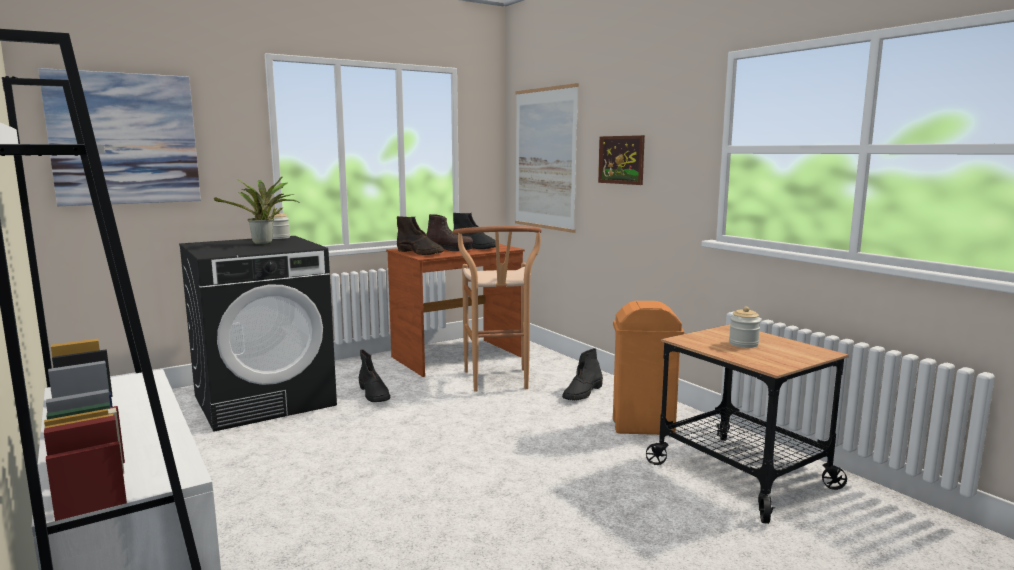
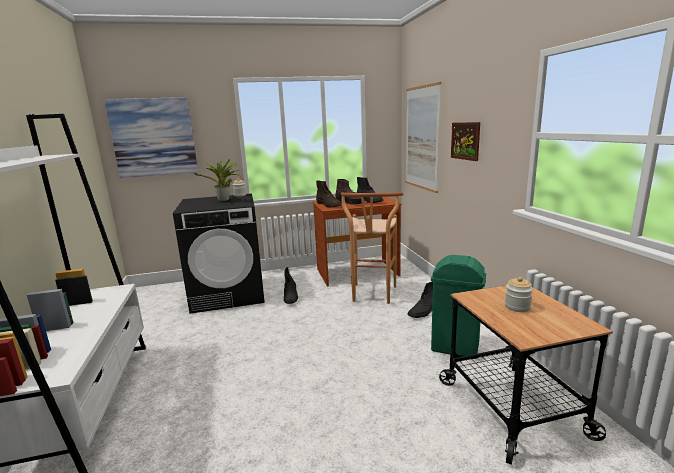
camera: 20 degrees right, 5 degrees up
(644, 427) = (455, 348): orange trash can -> green trash can

